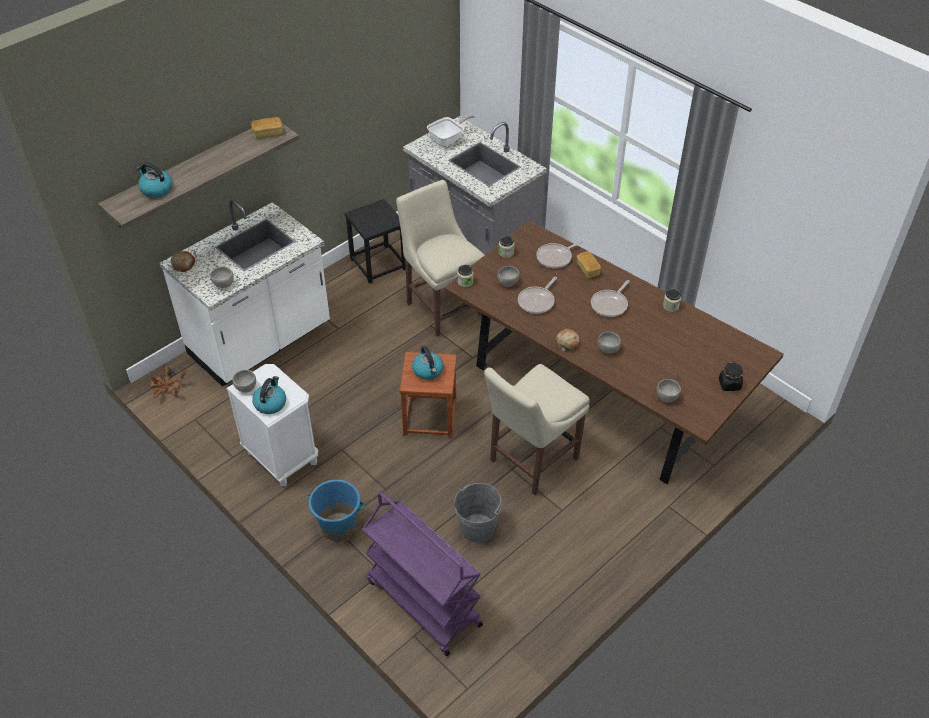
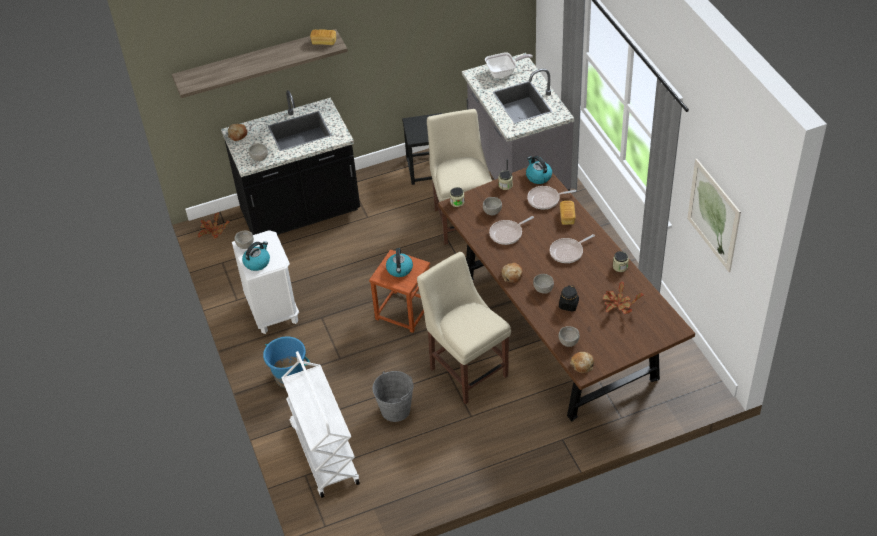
camera: 25 degrees right, 0 degrees up
(156, 189) = (217, 71): kettle -> kettle (538, 176)
(261, 342) = (300, 213): white counter -> black counter
(422, 602) = (324, 453): purple cart -> white cart
(530, 461) = (466, 369): beige chair -> beige chair turned 75 degrees clockwise
(692, 344) = (618, 304): none -> potted plant
(695, 417) = (582, 365): none -> bread
(729, 384) = (629, 346): black jar -> black jar (568, 305)
(778, 223) = (713, 215): none -> picture

